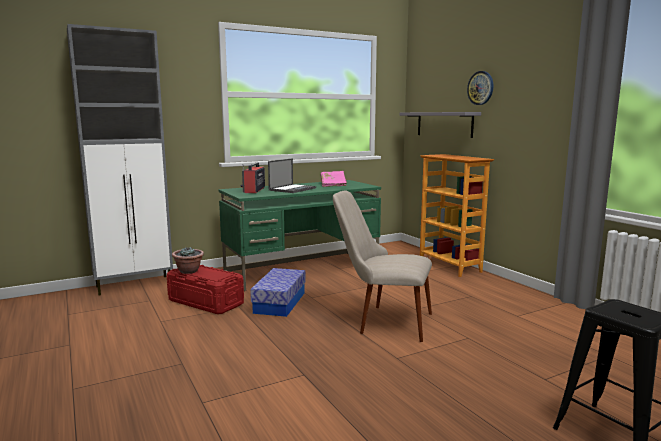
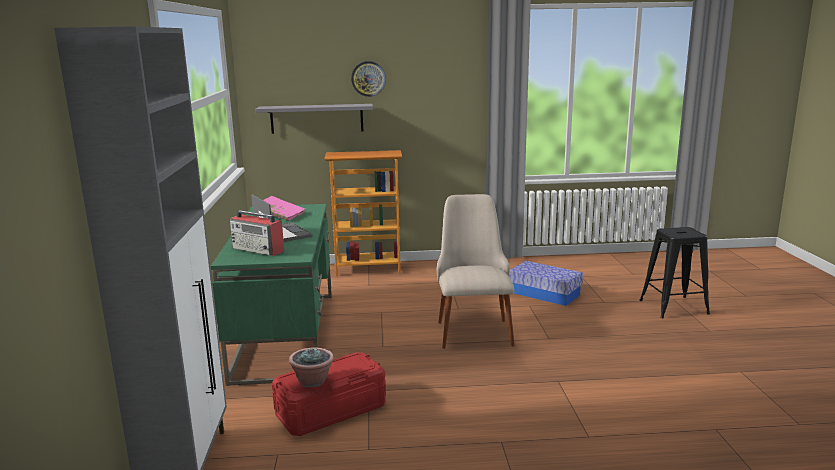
camera: 65 degrees left, 5 degrees up
(280, 303) = (381, 365): storage box -> storage box (545, 293)
(382, 321) = (473, 327): beige chair -> beige chair turned 135 degrees clockwise

